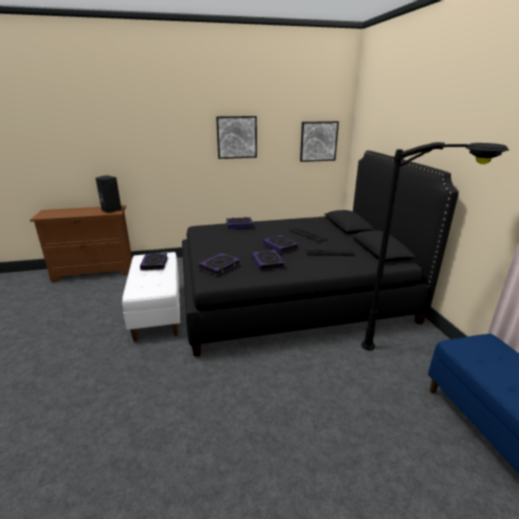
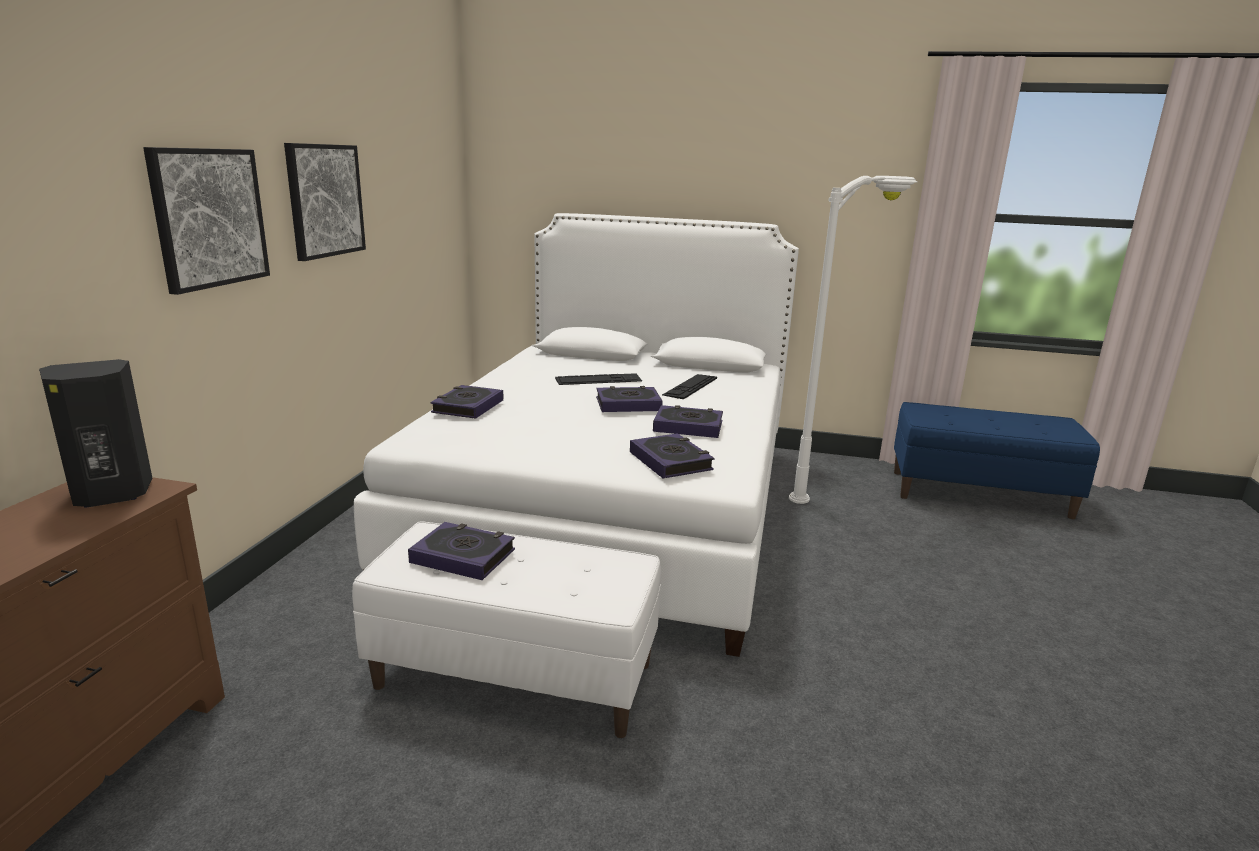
camera: 65 degrees left, 5 degrees down
(291, 295) = (612, 507): black bed -> white bed
(318, 141) = (435, 205): picture -> picture (209, 218)
(411, 357) = (836, 483): black floor lamp -> white floor lamp

